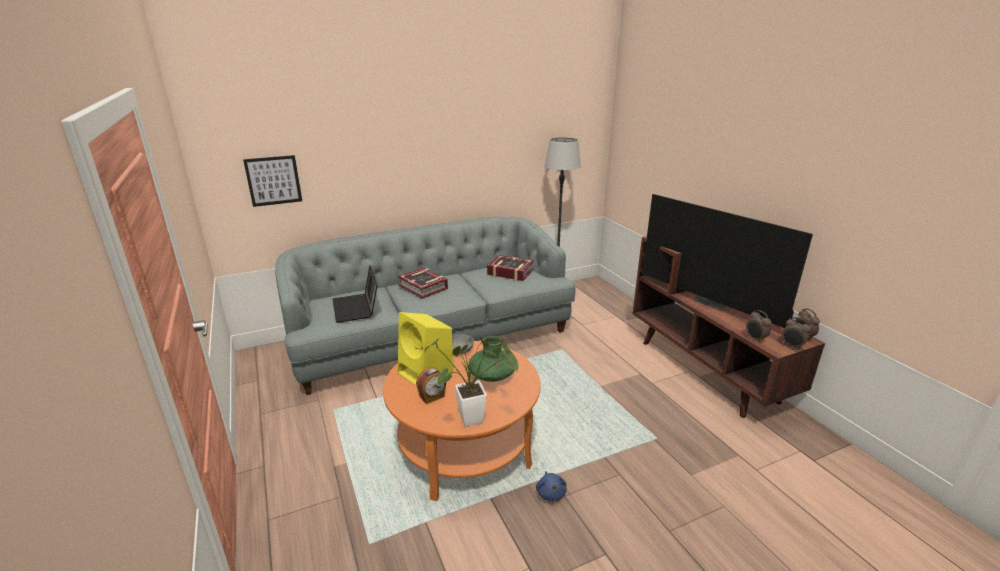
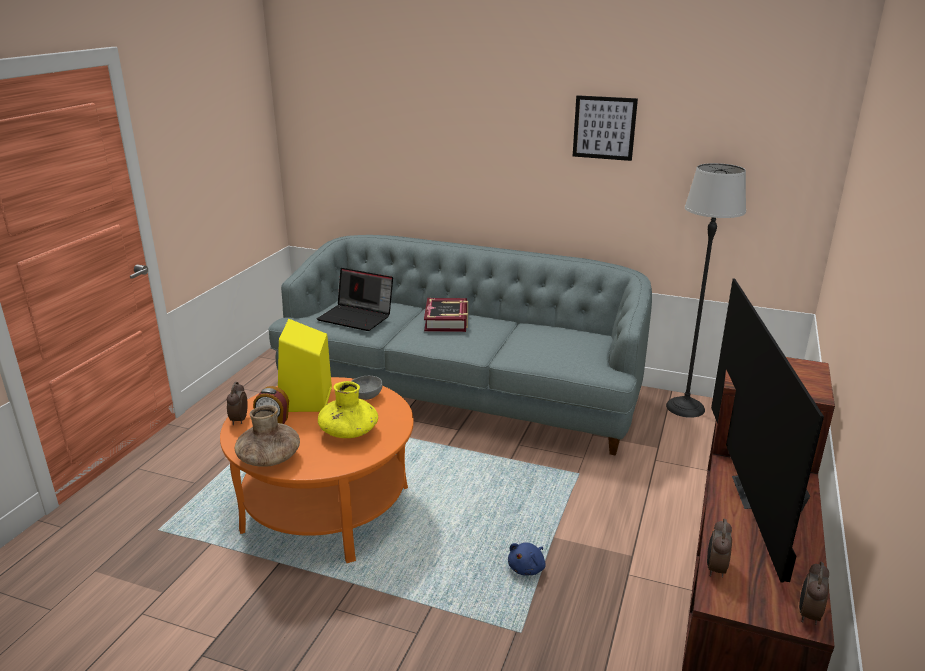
camera: 45 degrees right, 0 degrees up
(273, 180) = (346, 156): picture -> picture (604, 128)
(357, 308) = (357, 317): laptop -> laptop turned 90 degrees counterclockwise
(477, 418) = (269, 459): potted plant -> brown vase
(491, 375) = (349, 431): green vase -> yellow vase
(510, 272) = (564, 341): book -> none
(551, 492) = (329, 597): blue plush toy -> blue plush toy (527, 568)
(792, 346) = (757, 612): alarm clock -> alarm clock (238, 420)

